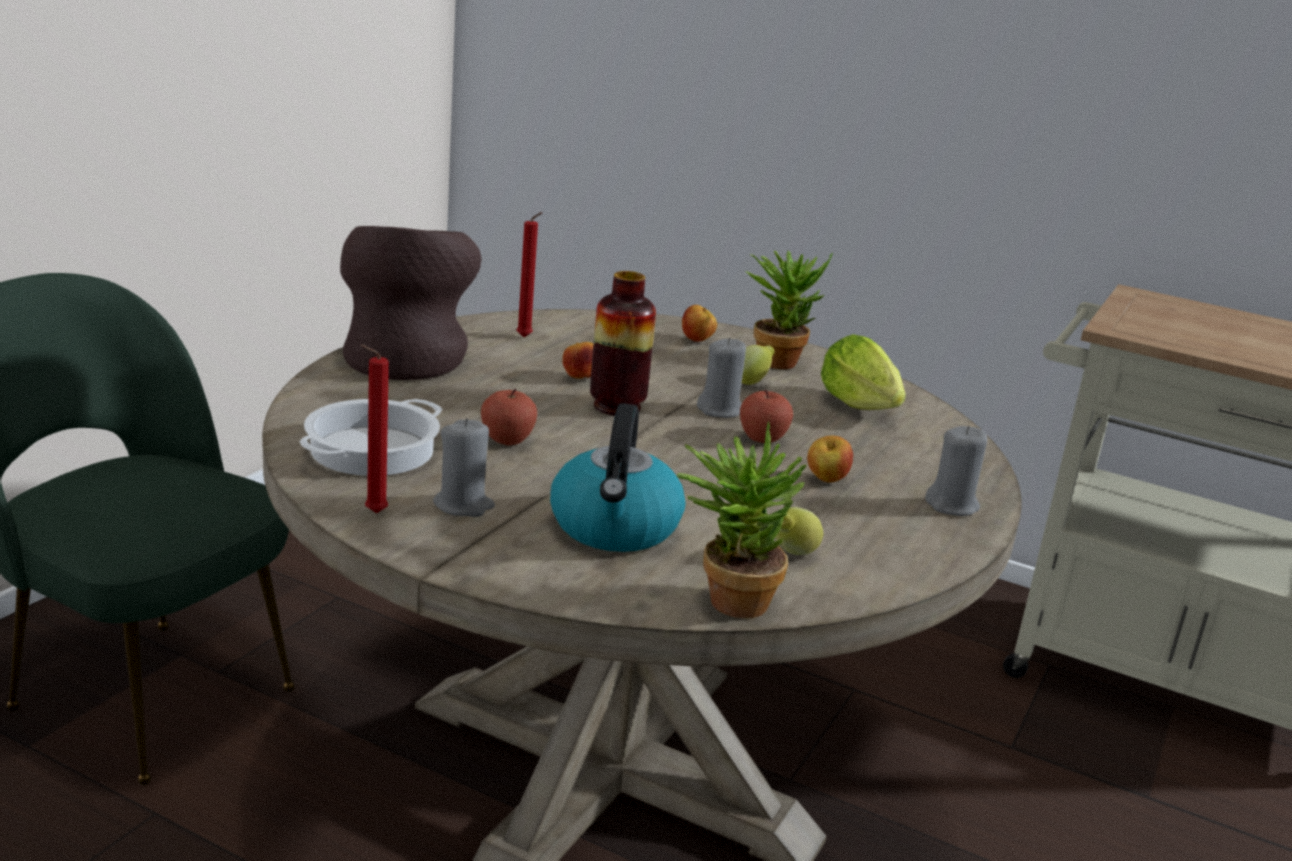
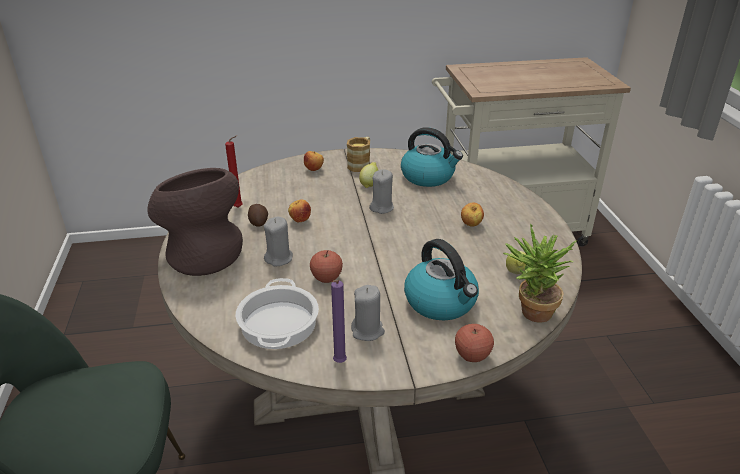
camera: 35 degrees left, 10 degrees up
(372, 513) = (339, 363): red candle -> purple candle
(524, 358) = (258, 221): none -> potato
(617, 406) = (340, 229): vase -> none
(762, 438) = (419, 215): apple -> apple (472, 356)
(779, 359) = (361, 164): potted plant -> mug
(862, 409) = (428, 177): lettuce -> kettle
(952, 506) = (525, 213): grey candle -> grey candle (279, 258)

